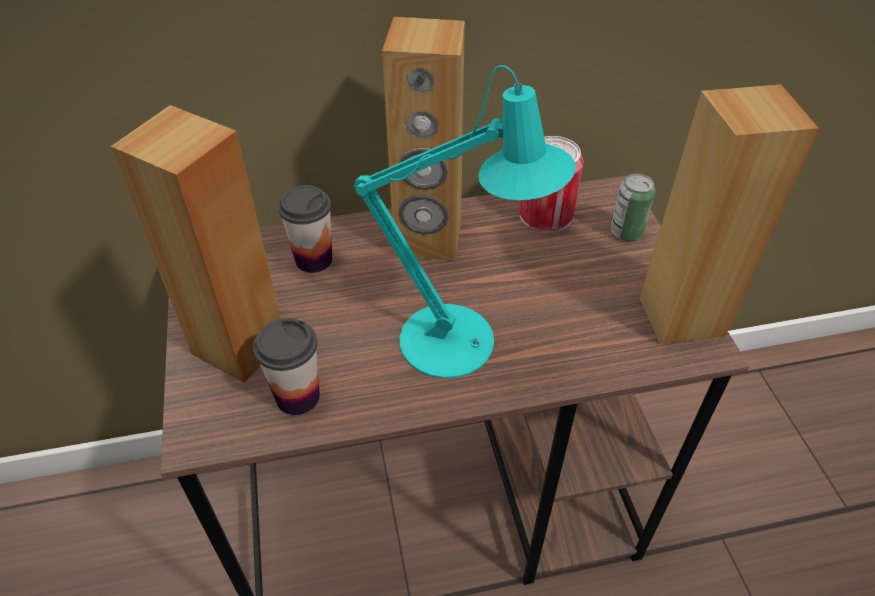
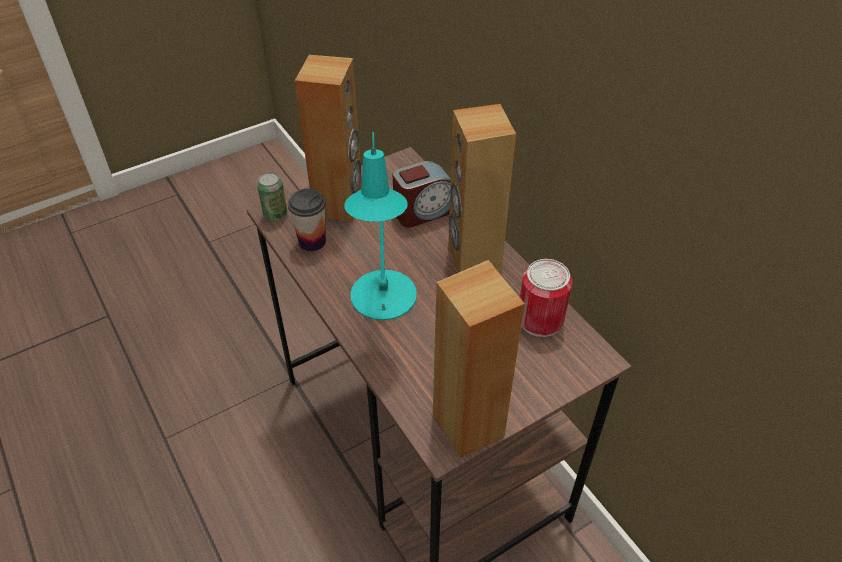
camera: 70 degrees right, 0 degrees up
(313, 259) = (424, 211): cup -> alarm clock
(626, 232) = (550, 375): can -> can (275, 214)

